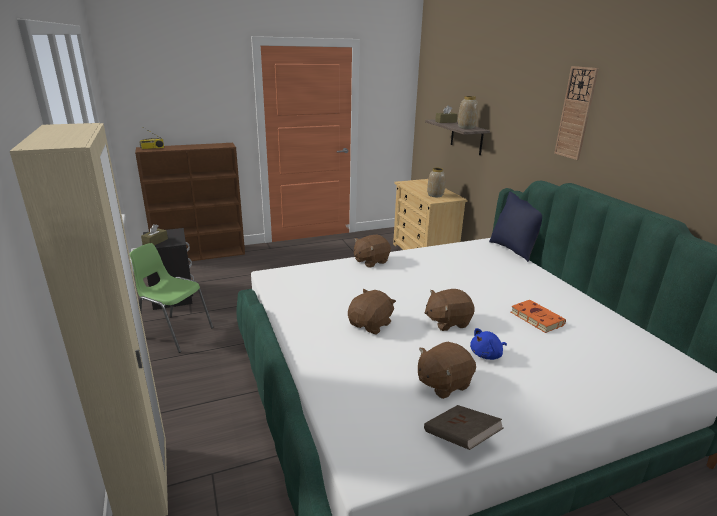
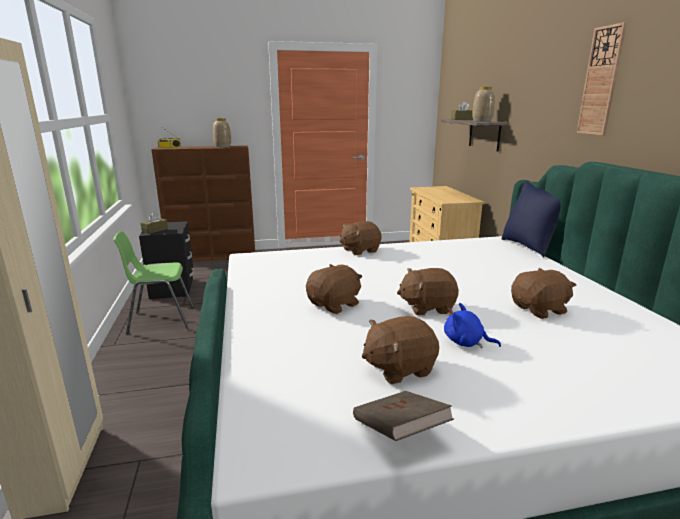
camera: 10 degrees right, 5 degrees down
(175, 332) = (161, 320): green chair -> green chair turned 45 degrees counterclockwise
(435, 195) = (449, 197): vase -> vase (223, 146)
(487, 355) = (466, 342): blue plush toy -> blue plush toy turned 45 degrees clockwise
(535, 318) = (539, 309): orange book -> brown plush toy

